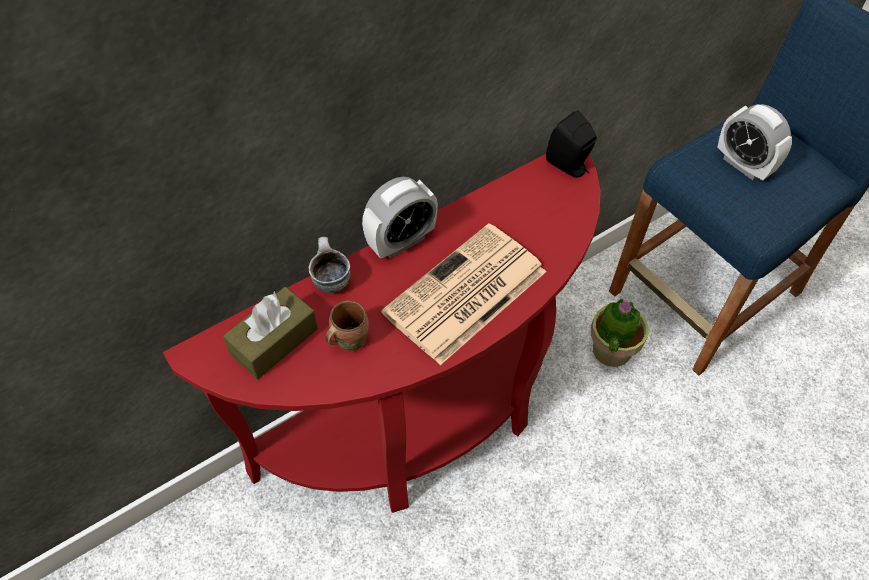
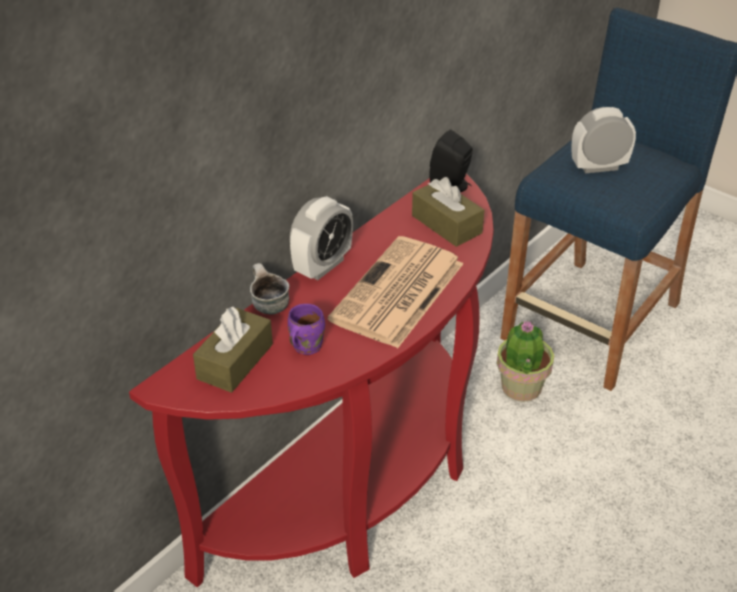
camera: 15 degrees left, 15 degrees down
(348, 339) = (304, 346): brown mug -> purple mug
(546, 216) = (446, 224): none -> brown tissue box
(743, 165) = (599, 167): alarm clock -> alarm clock turned 135 degrees clockwise

